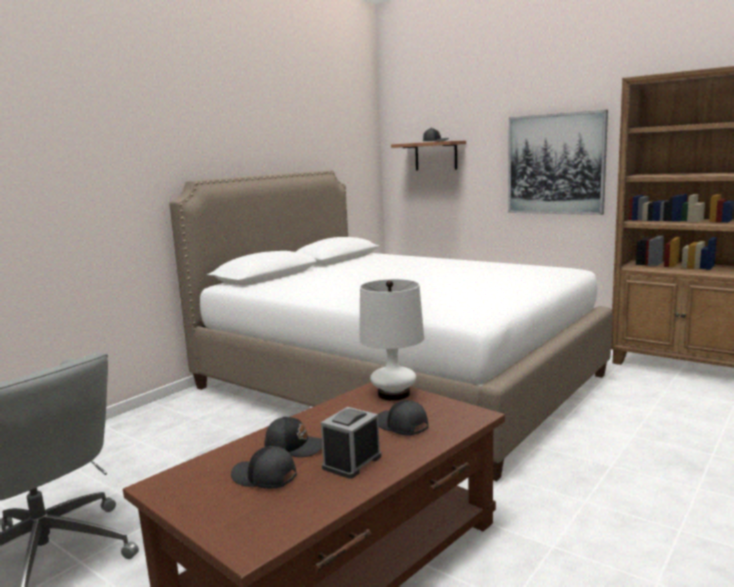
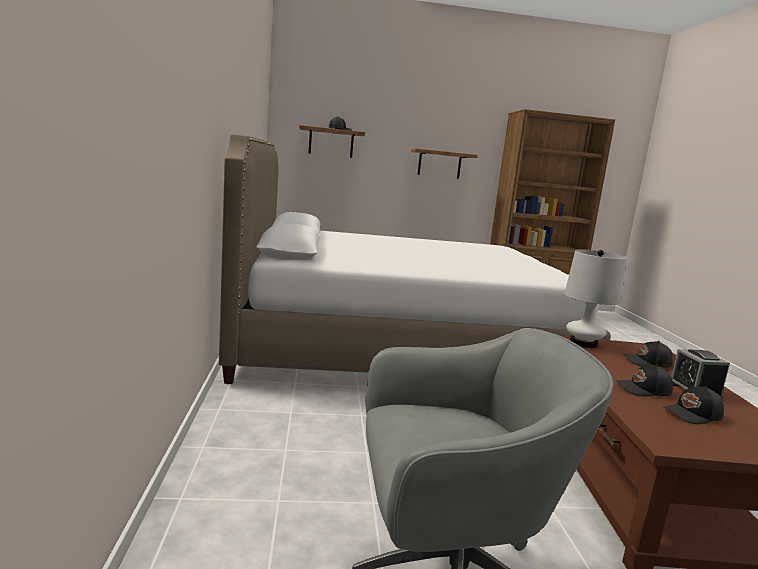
camera: 45 degrees left, 0 degrees up
(295, 446) = (643, 390): black cap -> black cap turned 150 degrees counterclockwise
(555, 164) = (439, 164): picture -> shelf

